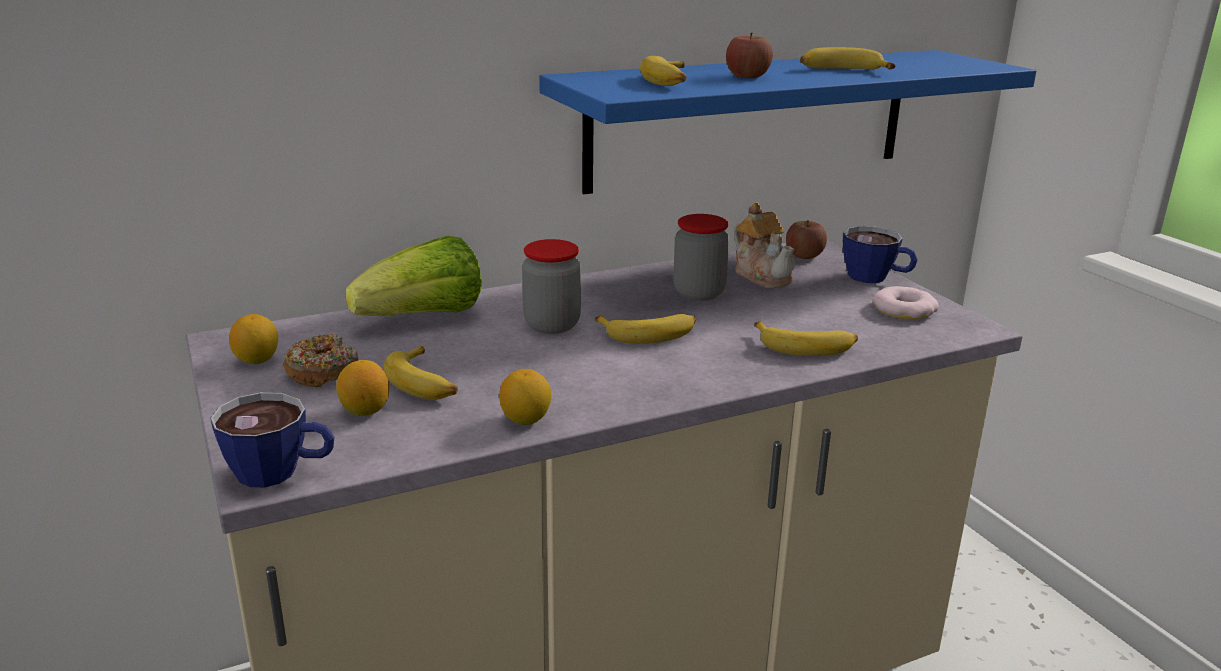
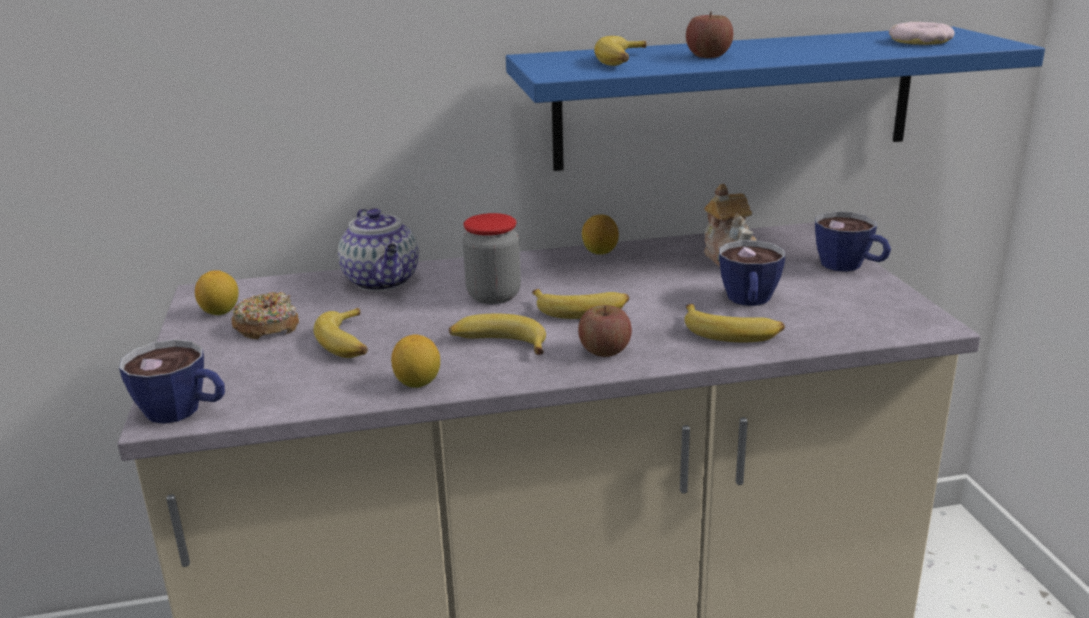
camera: 15 degrees right, 0 degrees up
(365, 411) = (283, 363): lemon -> lemon (600, 252)
(424, 317) = (383, 282): lettuce -> teapot
(699, 293) = (654, 272): jar -> none
(804, 255) = (786, 240): apple -> apple (604, 351)
(805, 317) = (749, 302): none -> cup
(842, 70) = (818, 49): banana -> banana (498, 344)
(904, 310) = (860, 301): donut -> donut (920, 41)

